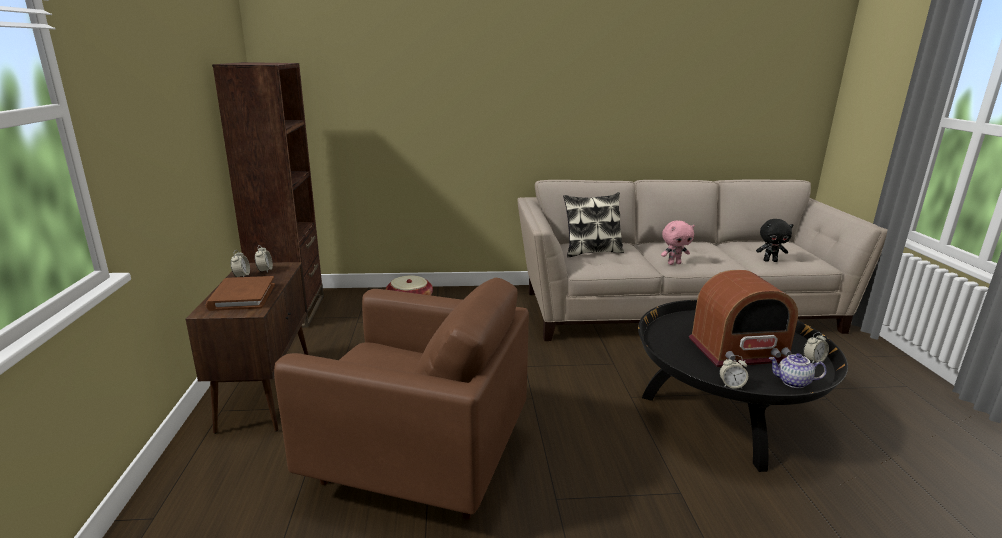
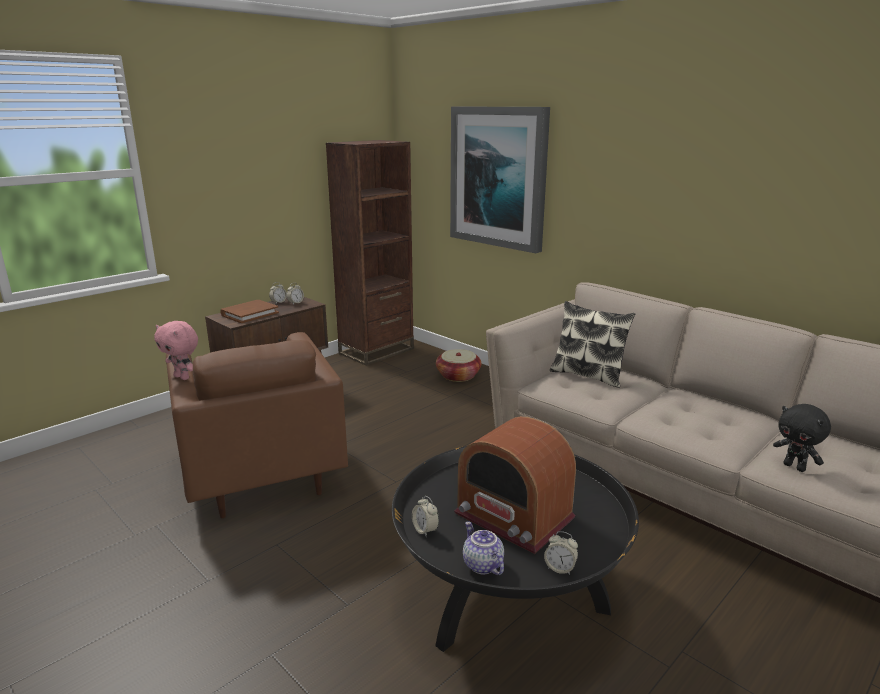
camera: 50 degrees right, 0 degrees up
(415, 97) = (498, 177): none -> picture
(674, 263) = (646, 417): pink plush toy -> pink plush toy (182, 377)

